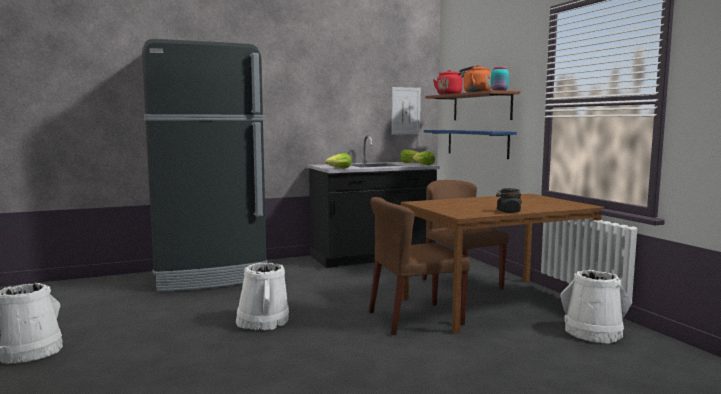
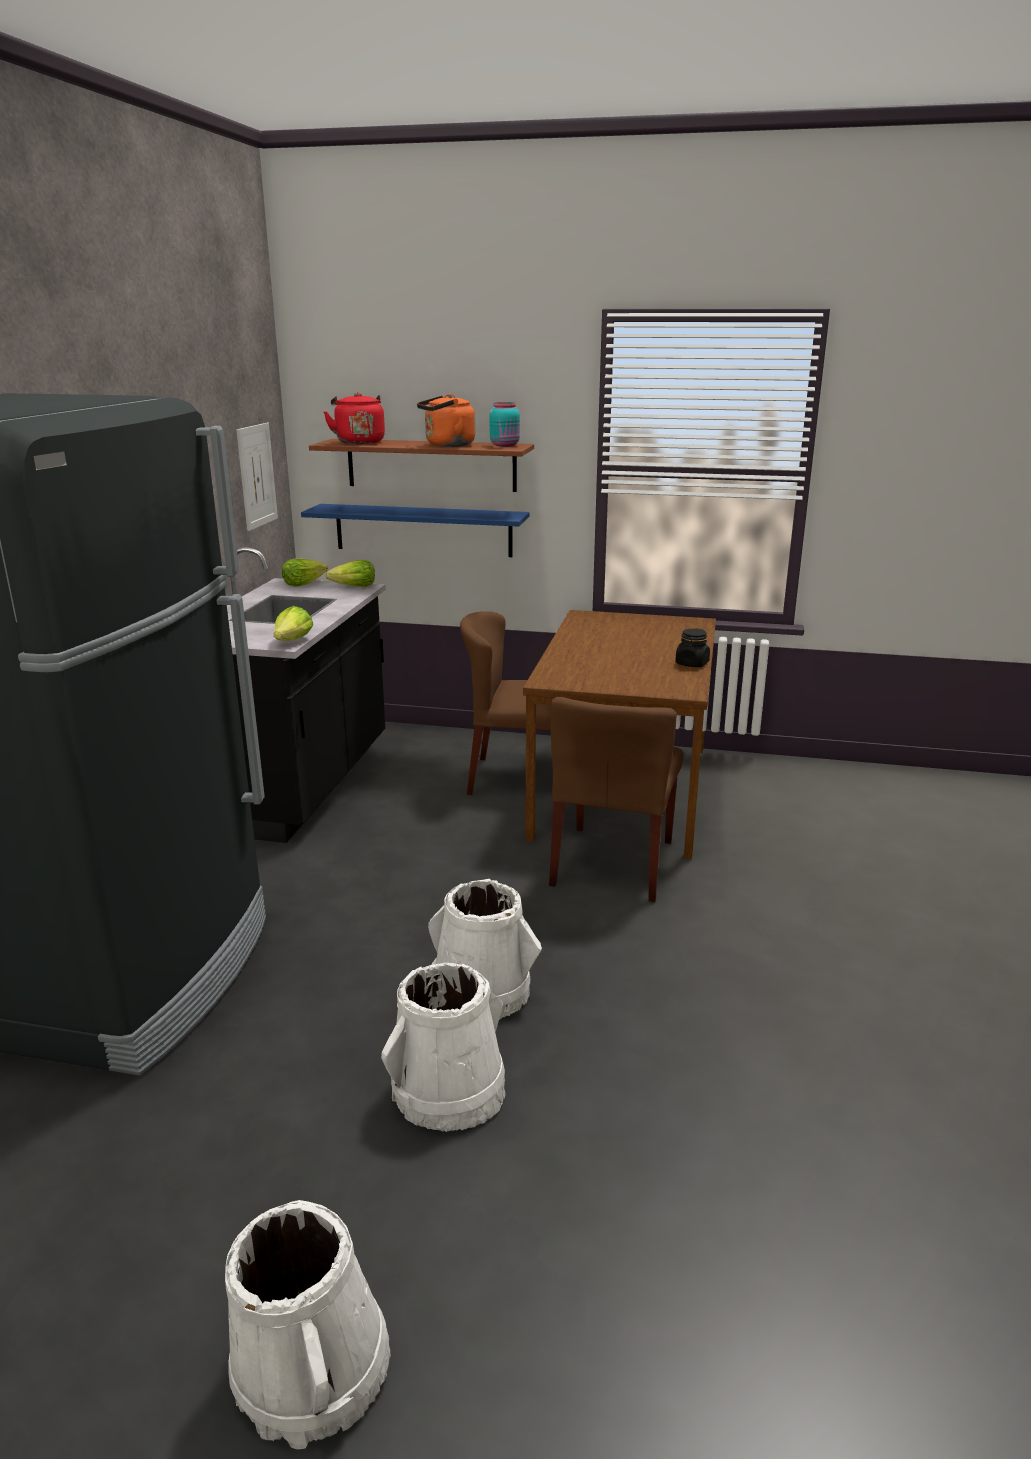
camera: 55 degrees left, 15 degrees up
(593, 333) = (767, 785): white bucket -> white bucket (449, 1090)

